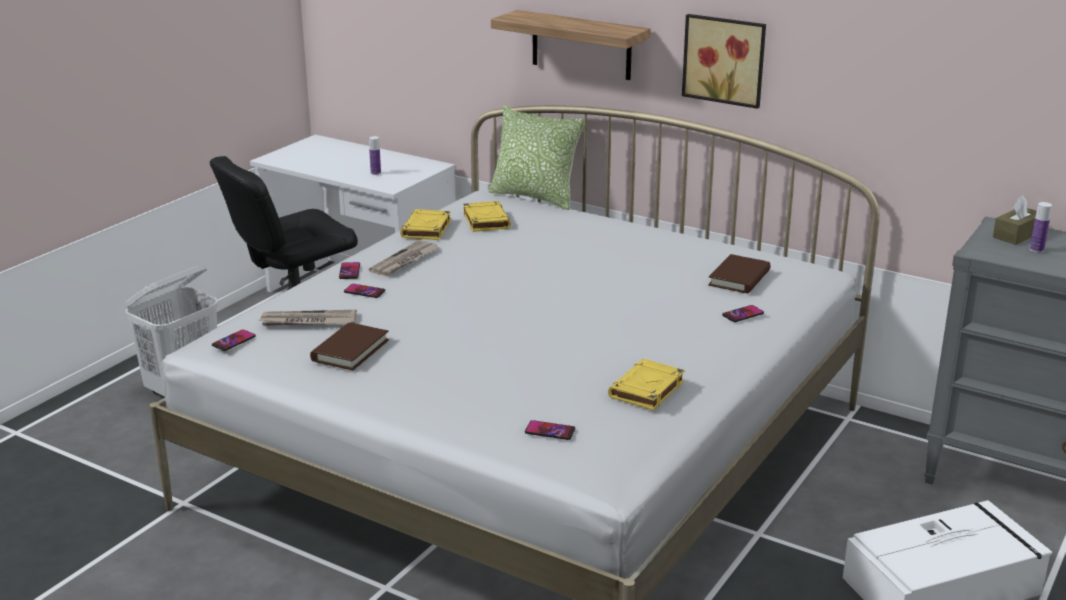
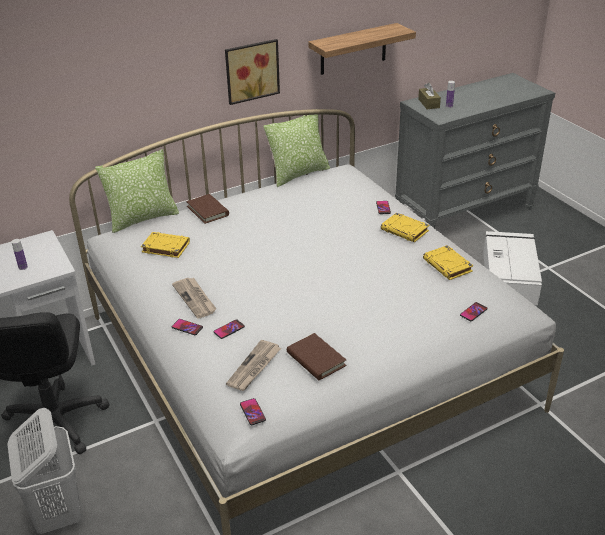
camera: 60 degrees left, 10 degrees up
(426, 229) = (151, 275): yellow book -> yellow book (405, 230)
(581, 45) = (146, 99): shelf -> shelf (353, 49)
(739, 278) = (339, 193): brown book -> brown book (208, 211)
(756, 245) = (298, 174): none -> pillow

